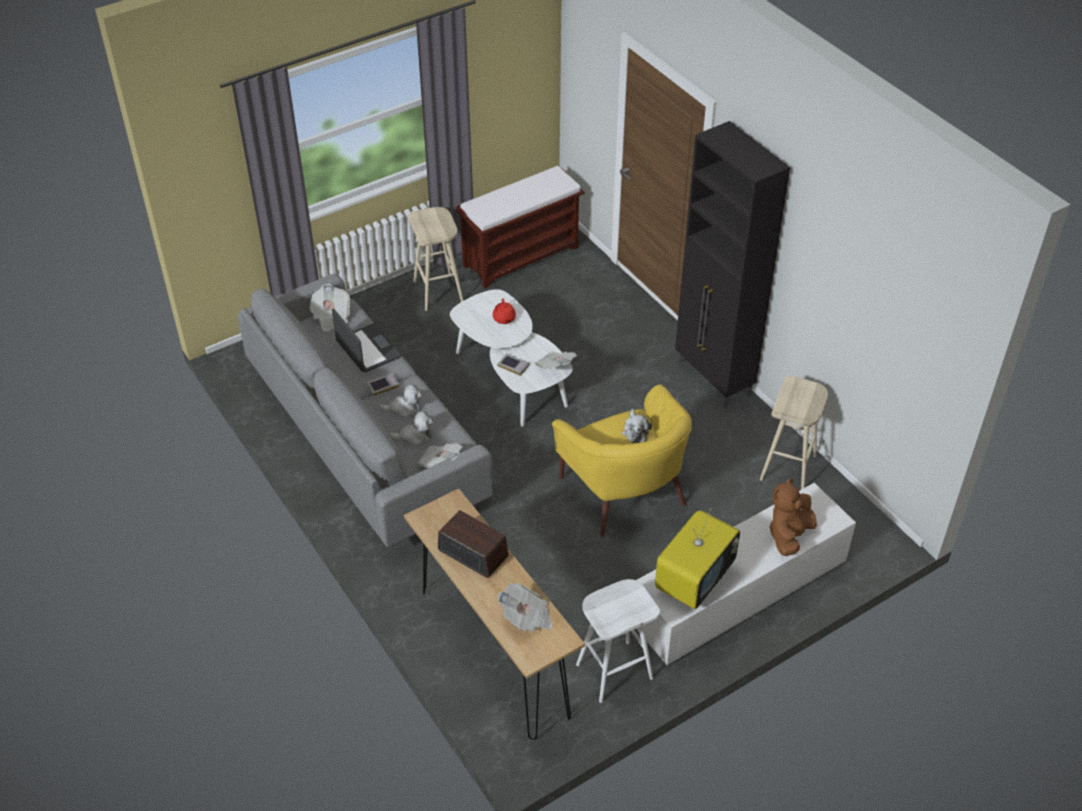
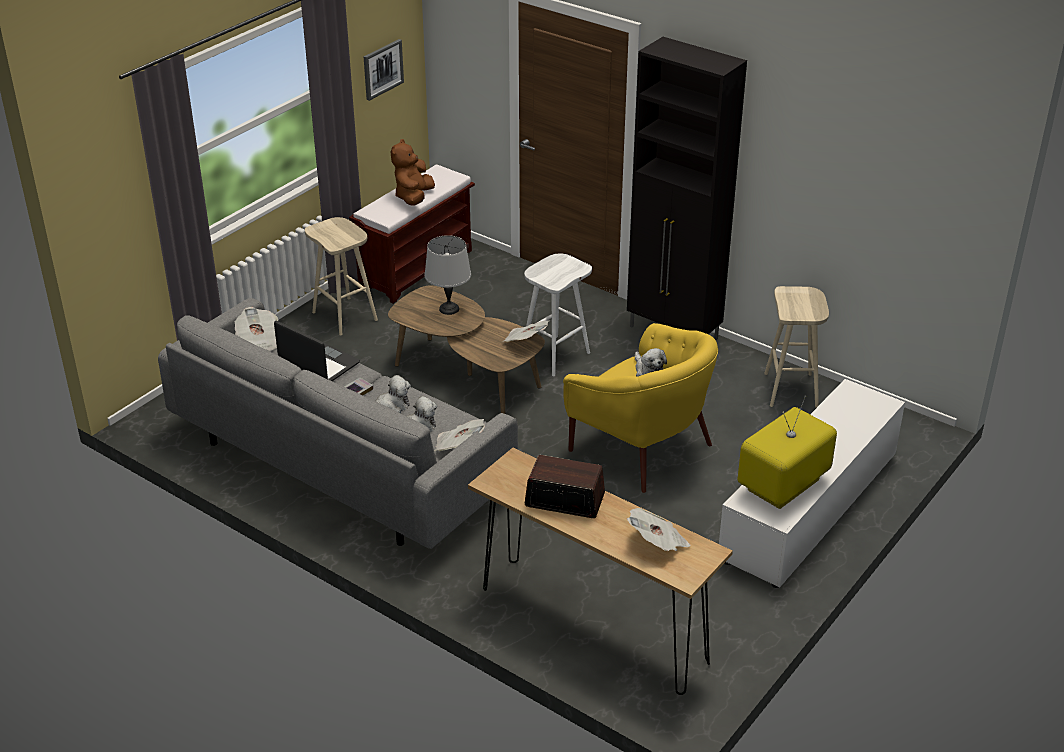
camera: 20 degrees left, 10 degrees down
(504, 319) = (449, 309): red teapot -> grey table lamp
(510, 78) = (382, 69): none -> picture
(511, 377) = (466, 375): white coffee table -> brown coffee table
(513, 366) = (481, 349): book -> none
(615, 670) = (728, 607): white stool -> white stool (555, 355)
(694, 579) = (783, 486): television -> television turned 150 degrees counterclockwise
(789, 535) = (850, 427): brown plush toy -> brown plush toy (414, 197)

